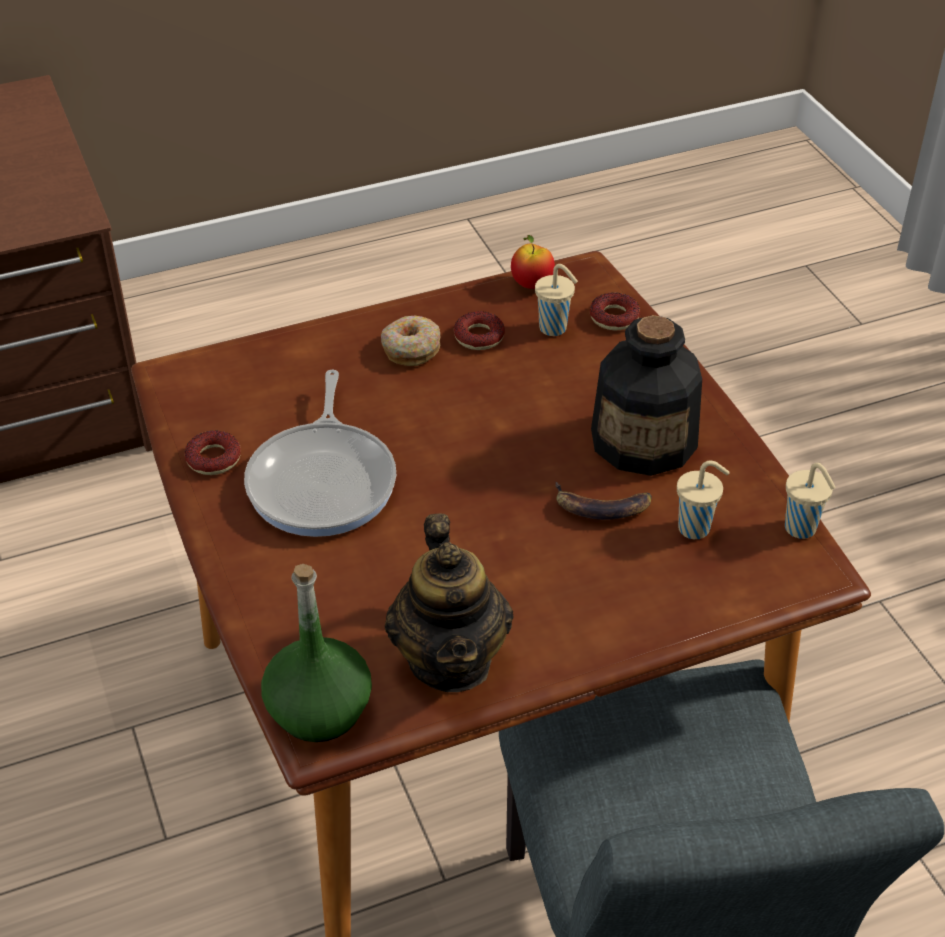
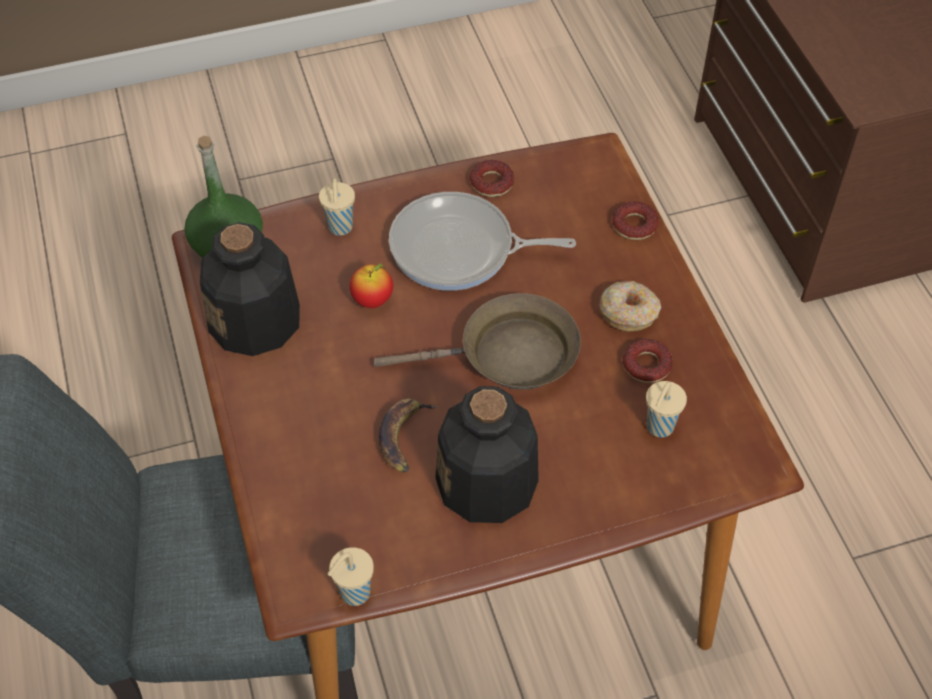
camera: 95 degrees right, 10 degrees up
(451, 660) = (256, 321): teapot -> bottle
(479, 433) = (509, 356): none -> brown frying pan
(531, 284) = (733, 415): apple -> apple (372, 300)
(614, 317) = (678, 482): donut -> donut (634, 225)
(696, 528) = (367, 506): beige cup -> beige cup (340, 228)

